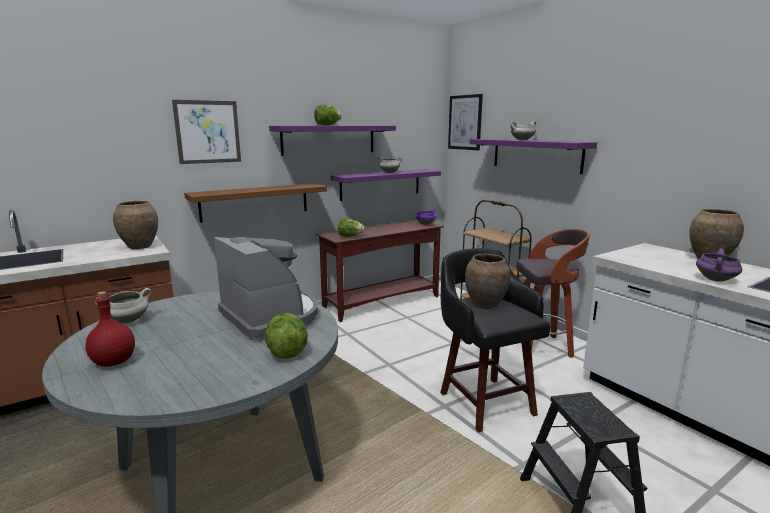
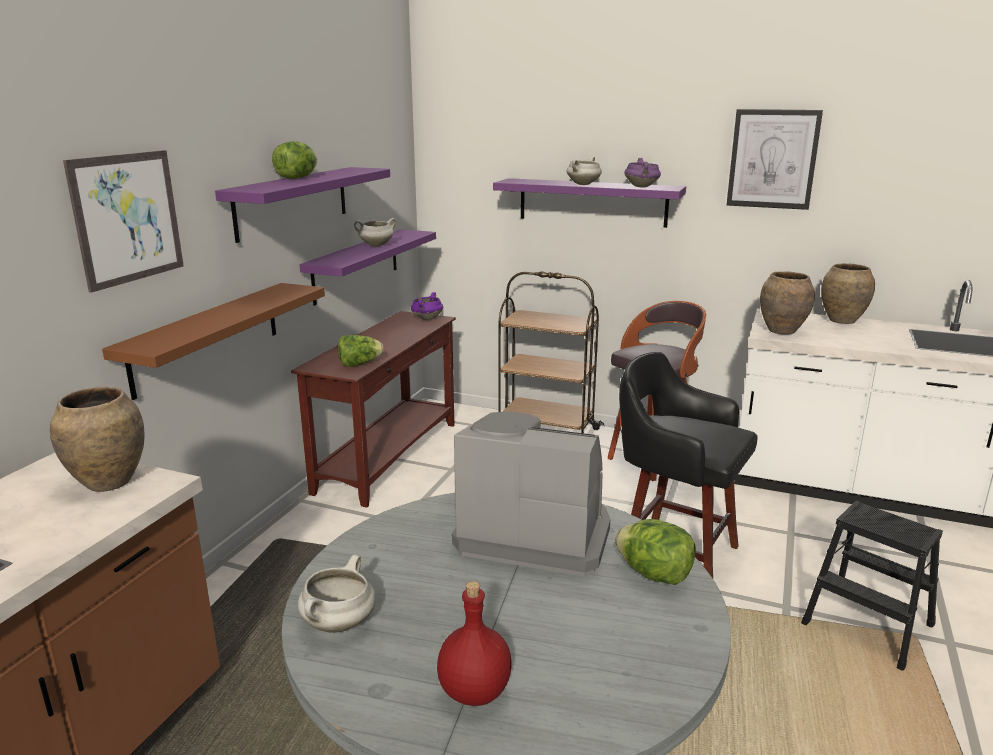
camera: 35 degrees left, 5 degrees up
(465, 122) = (458, 152): picture -> picture (772, 159)
(485, 305) = (678, 429): brown vase -> brown vase (781, 331)
(716, 280) = (886, 346): purple cooking pot -> purple cooking pot (642, 187)

